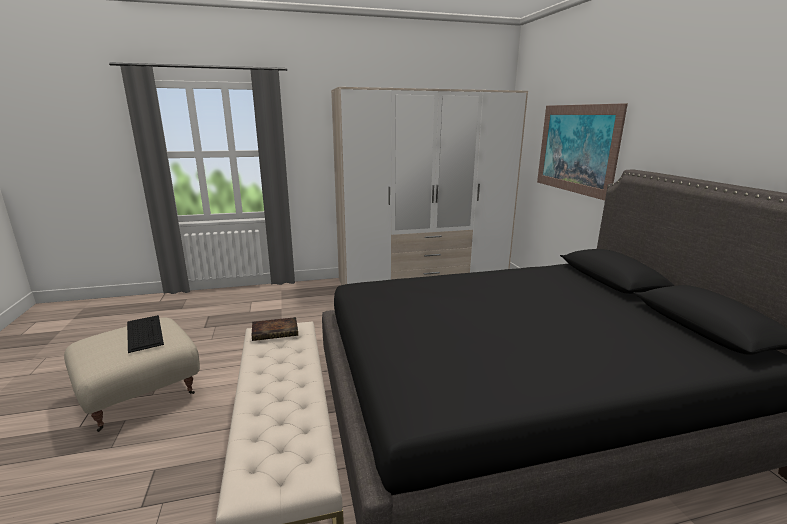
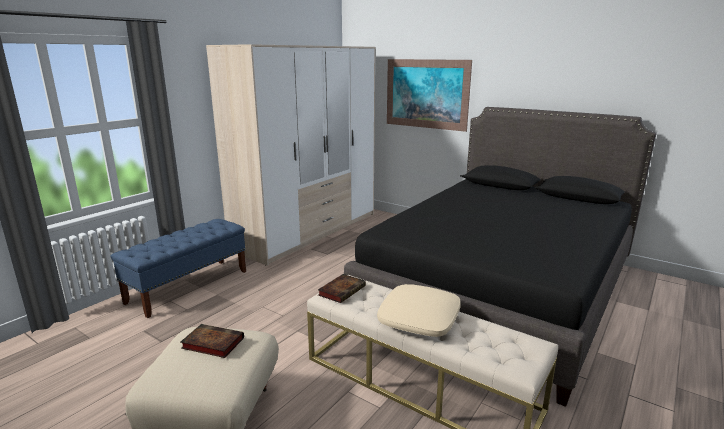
camera: 40 degrees left, 0 degrees up
(144, 332) = (211, 343): keyboard -> book
(276, 296) = (189, 286): none -> blue bench
(277, 384) = (418, 318): none -> beige pillow

